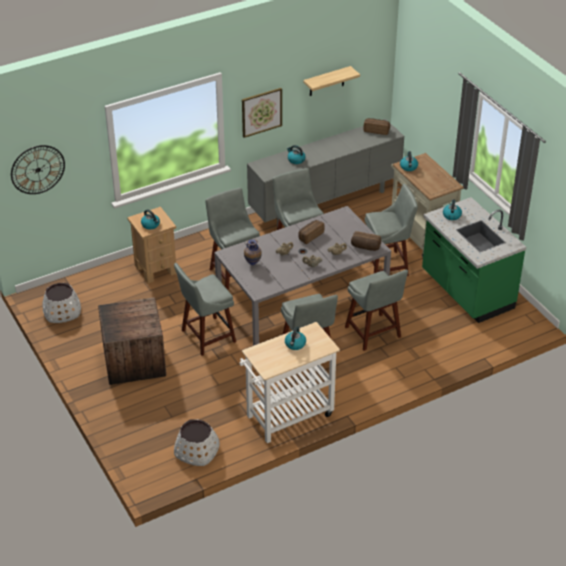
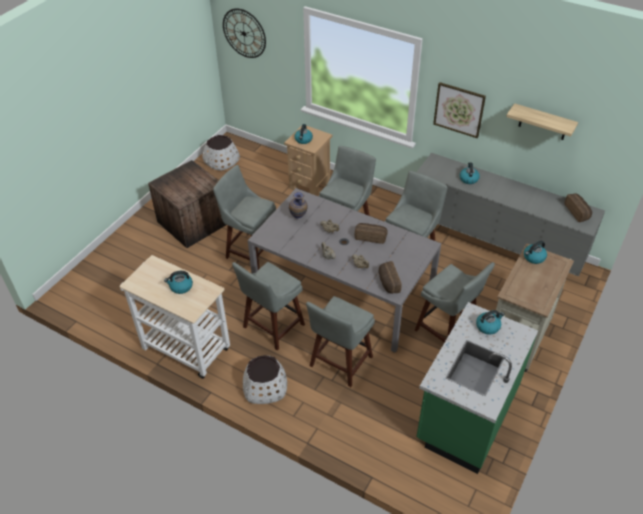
camera: 60 degrees right, 5 degrees up
(197, 451) = (109, 307): white planter -> white planter (265, 387)

